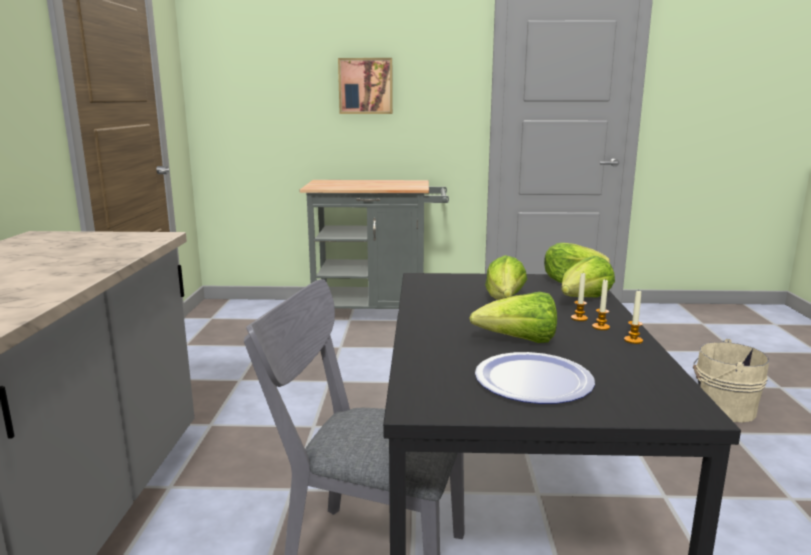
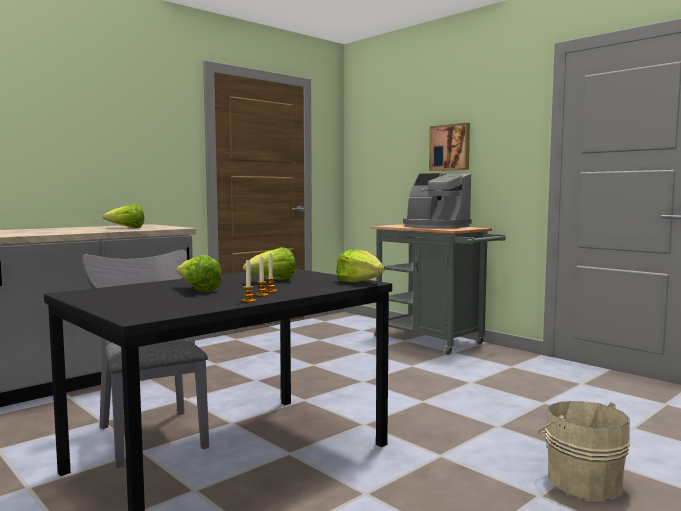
camera: 45 degrees right, 10 degrees down
(373, 184) = (434, 227): none -> coffee machine
(534, 380) = (136, 298): plate -> none
(583, 300) = (315, 288): lettuce -> lettuce (127, 228)

